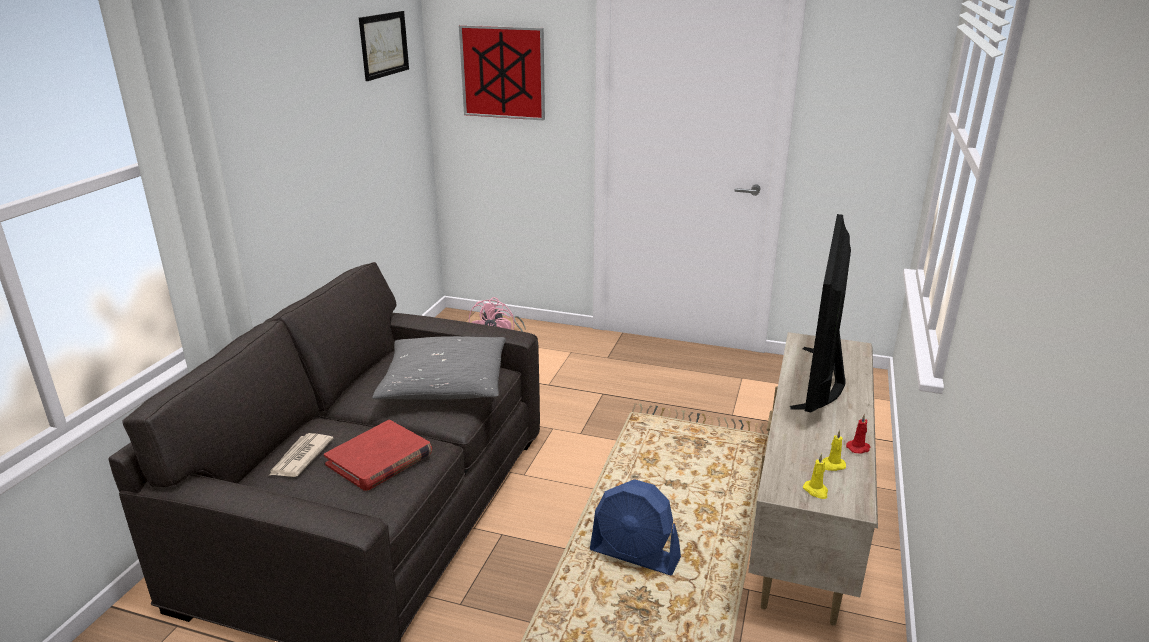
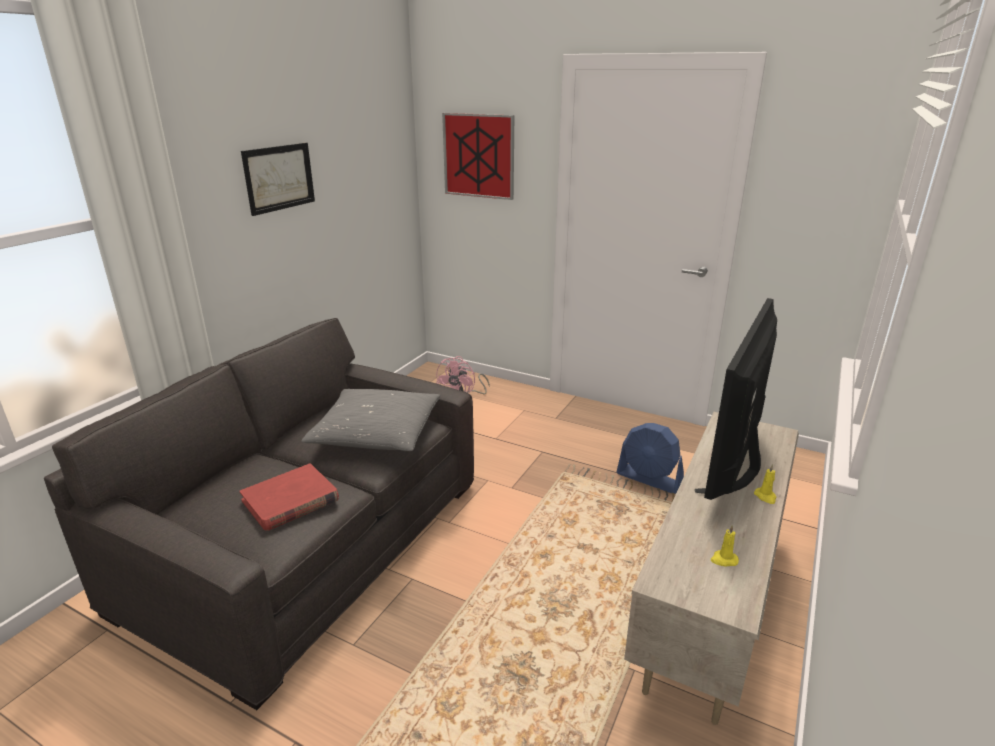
camera: 10 degrees right, 0 degrees up
(300, 458) = (223, 491): newspaper -> none
(384, 45) = (371, 127): picture -> picture (279, 177)
(635, 555) = (530, 616): blue fan -> blue fan (649, 479)
(816, 491) = (698, 587): yellow candle -> yellow candle (765, 497)
(858, 448) = (757, 543): red candle -> none

